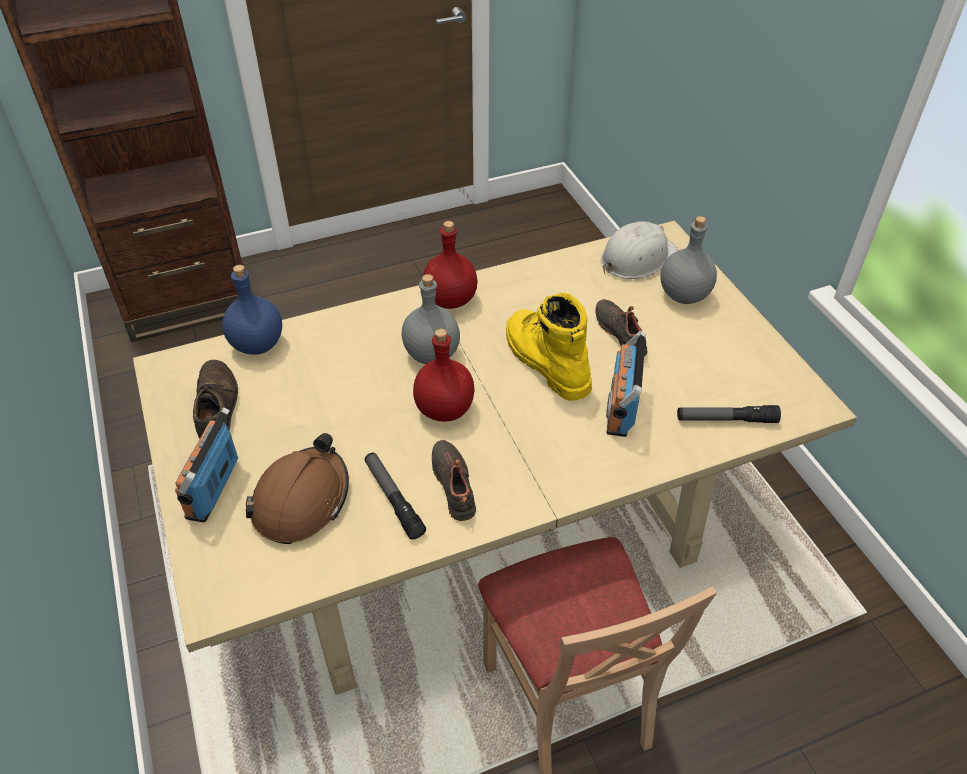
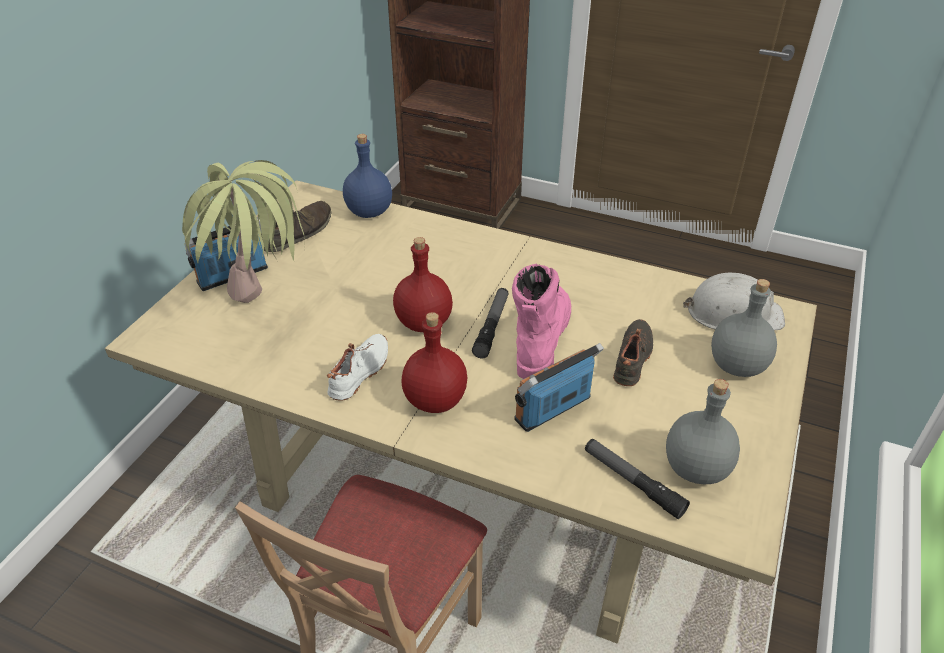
camera: 45 degrees right, 5 degrees down
(301, 500) = (264, 316): brown hard hat -> potted plant
(393, 499) = (313, 353): flashlight -> flashlight (491, 327)
(432, 355) = (466, 283): grey bottle -> grey bottle (695, 469)
(451, 300) = (532, 257): red bottle -> red bottle (436, 401)
(455, 485) = (361, 373): black shoe -> white shoe
(545, 362) = (540, 339): yellow boot -> pink boot

